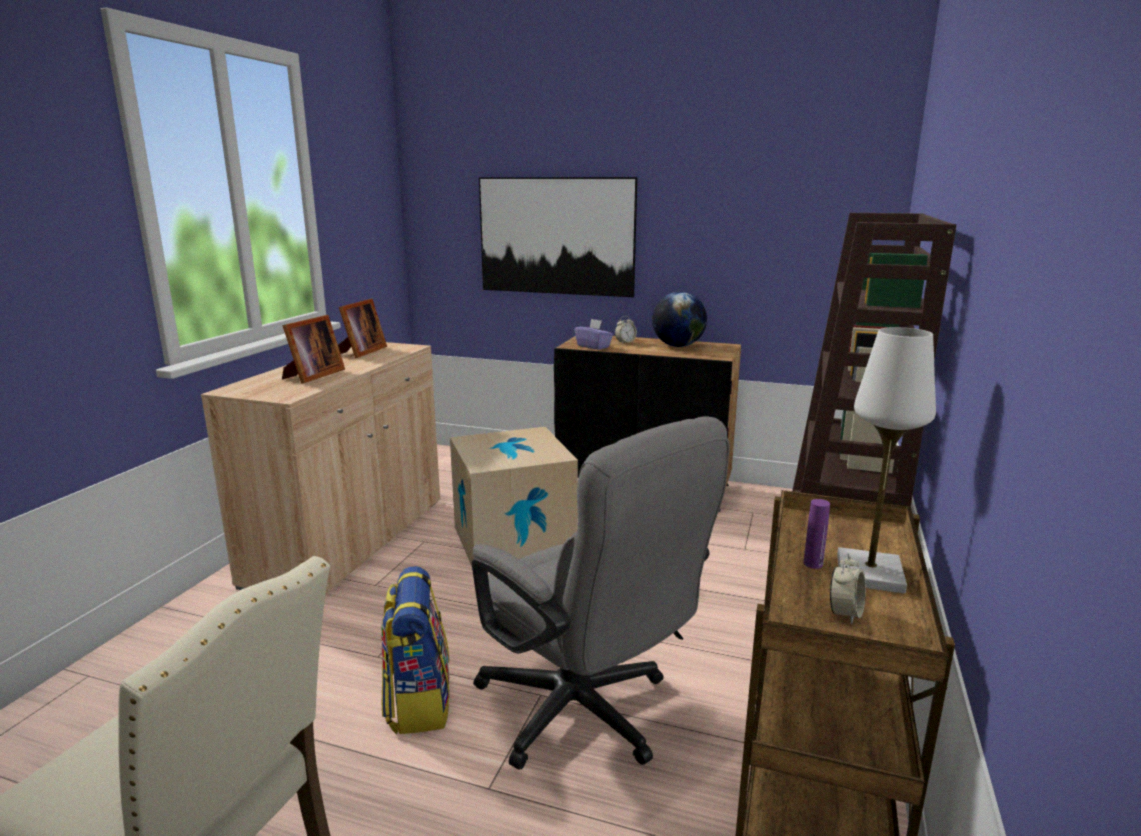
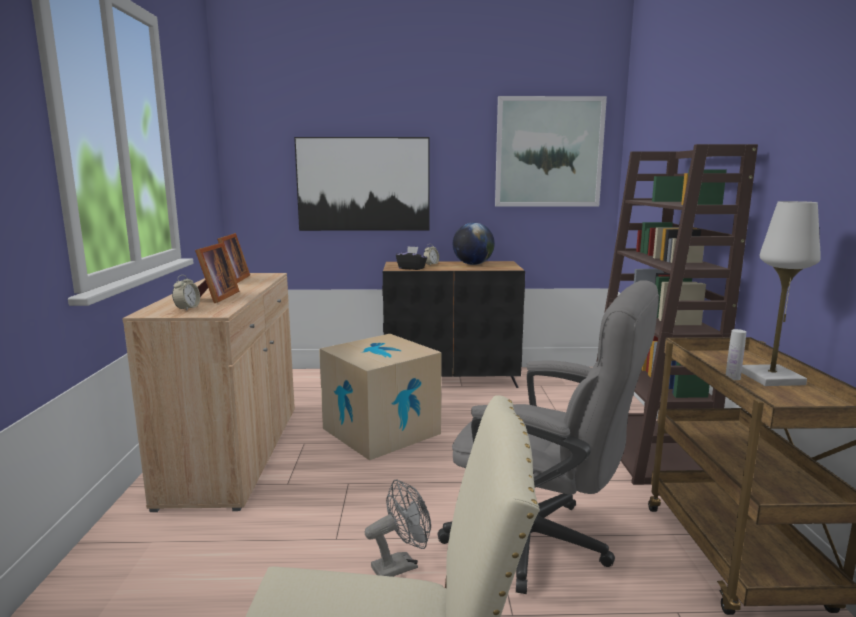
camera: 20 degrees left, 5 degrees down
(418, 701) = (400, 565): backpack -> grey fan
(593, 346) = (411, 268): purple tissue box -> black tissue box
(798, 198) = (548, 152): none -> picture
(813, 564) = (732, 378): purple bottle -> white bottle
(845, 613) = (791, 400): alarm clock -> alarm clock (187, 308)

